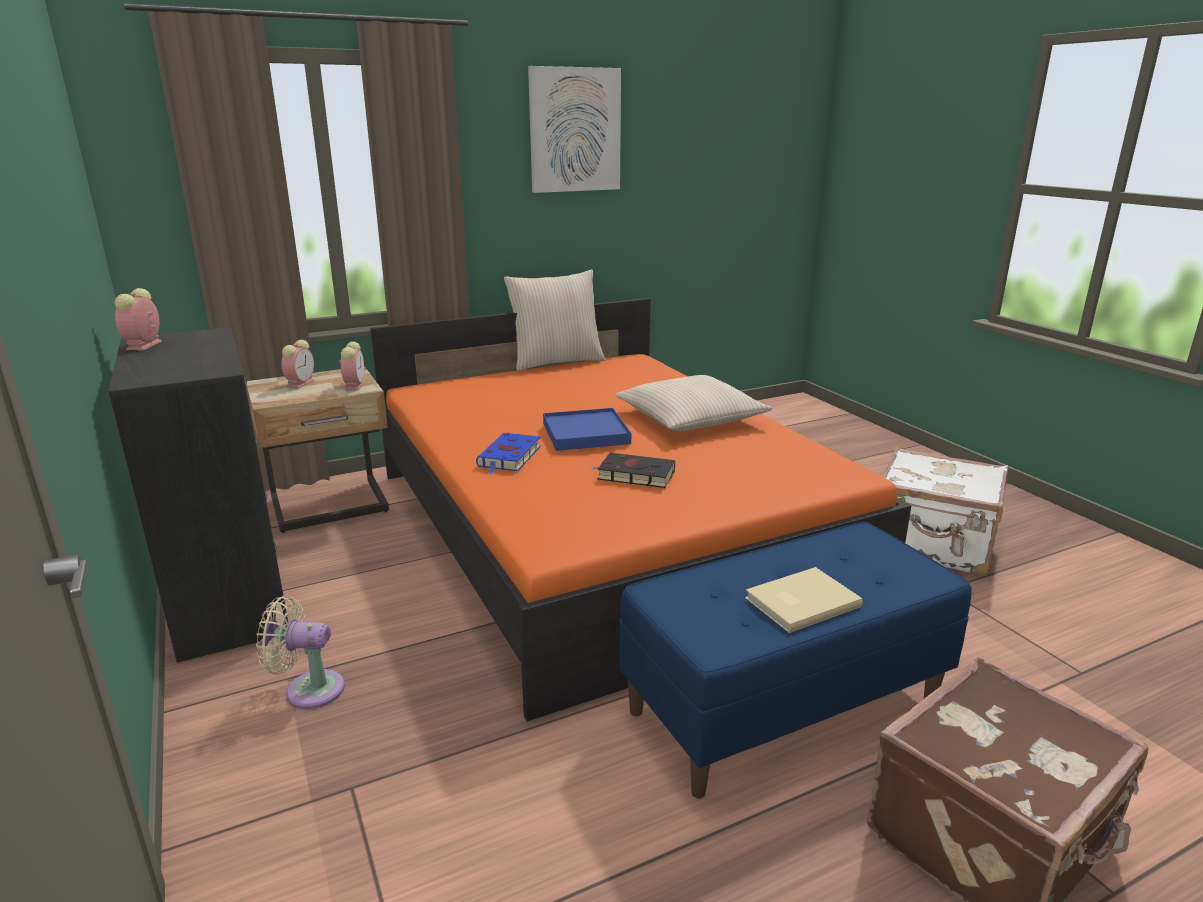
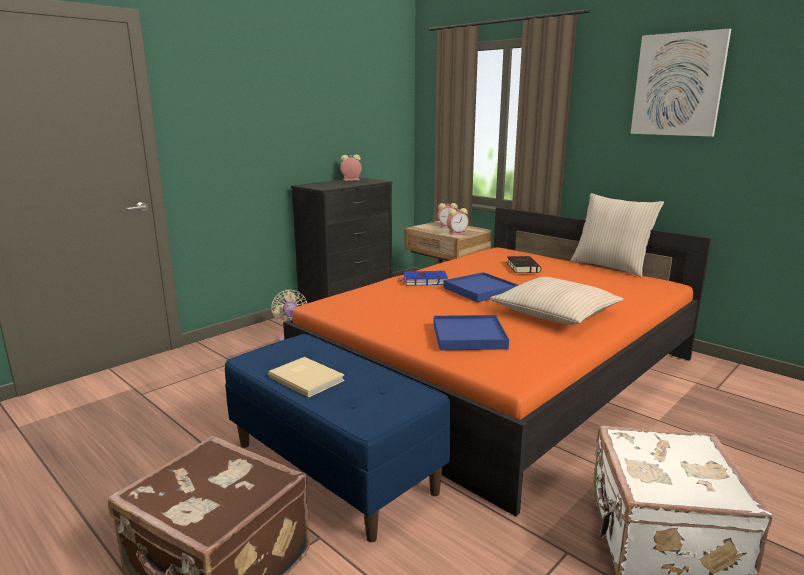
camera: 70 degrees right, 5 degrees down
(634, 475) = (428, 309): black book -> black book (522, 267)
(742, 471) = (468, 336): none -> blue tray

